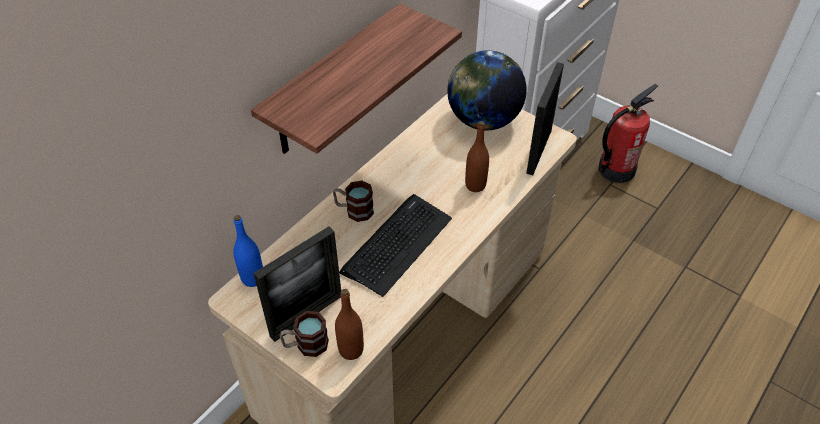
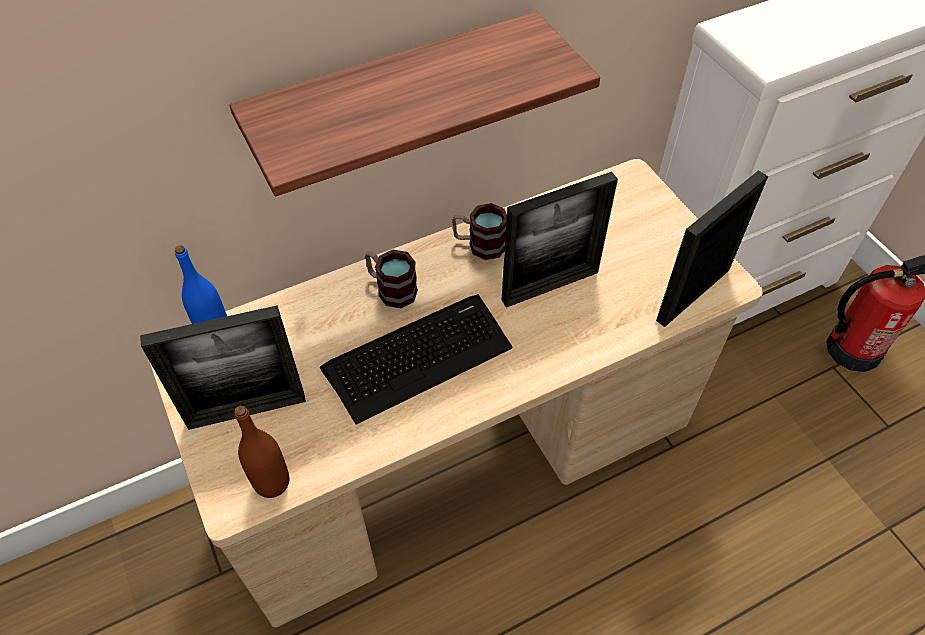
camera: 25 degrees right, 5 degrees up
(306, 345) = (222, 450): mug -> mug (479, 245)
(453, 175) = (550, 286): none -> picture frame
(475, 185) = (573, 312): brown bottle -> none
(483, 120) = (637, 222): globe -> none

